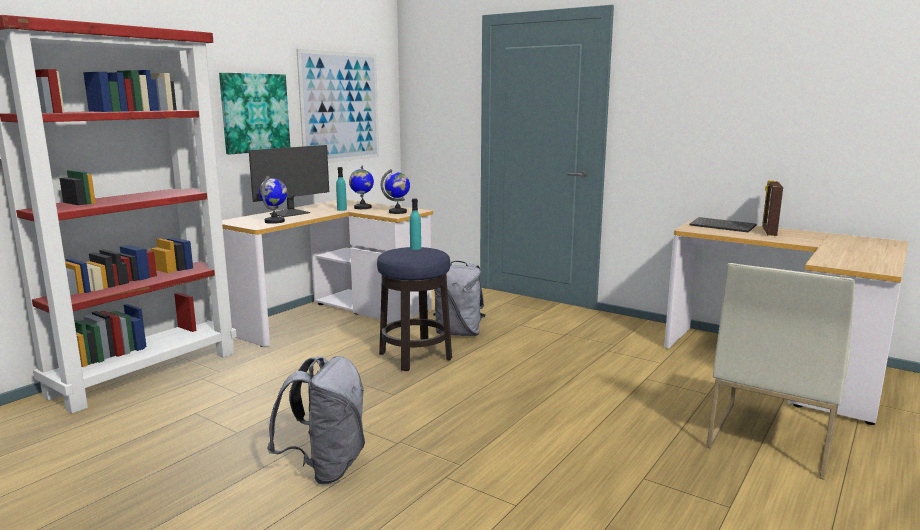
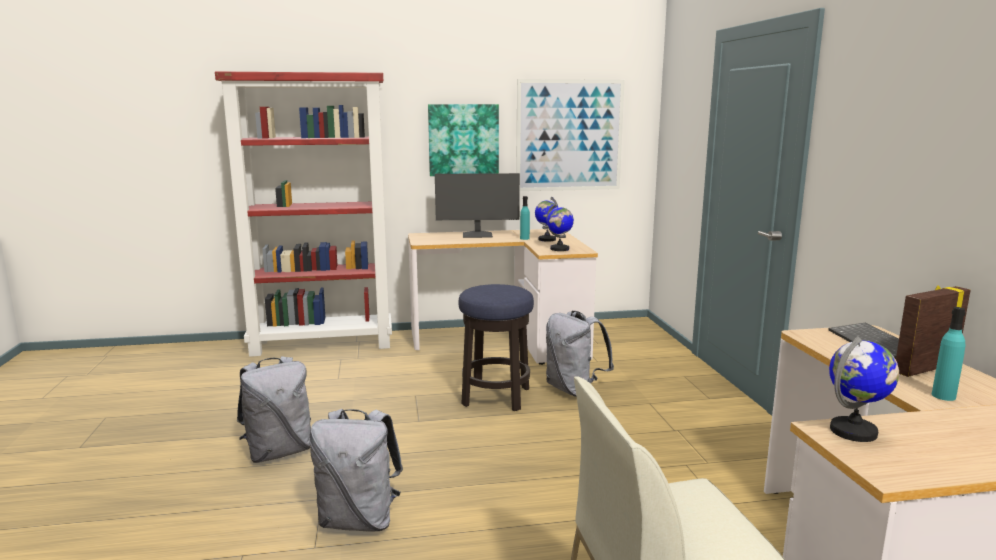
camera: 45 degrees right, 0 degrees up
(275, 221) = (444, 240): globe -> globe (854, 432)
(415, 248) = (509, 287): turquoise bottle -> turquoise bottle (943, 396)
(505, 473) = (359, 520): none -> grey backpack

